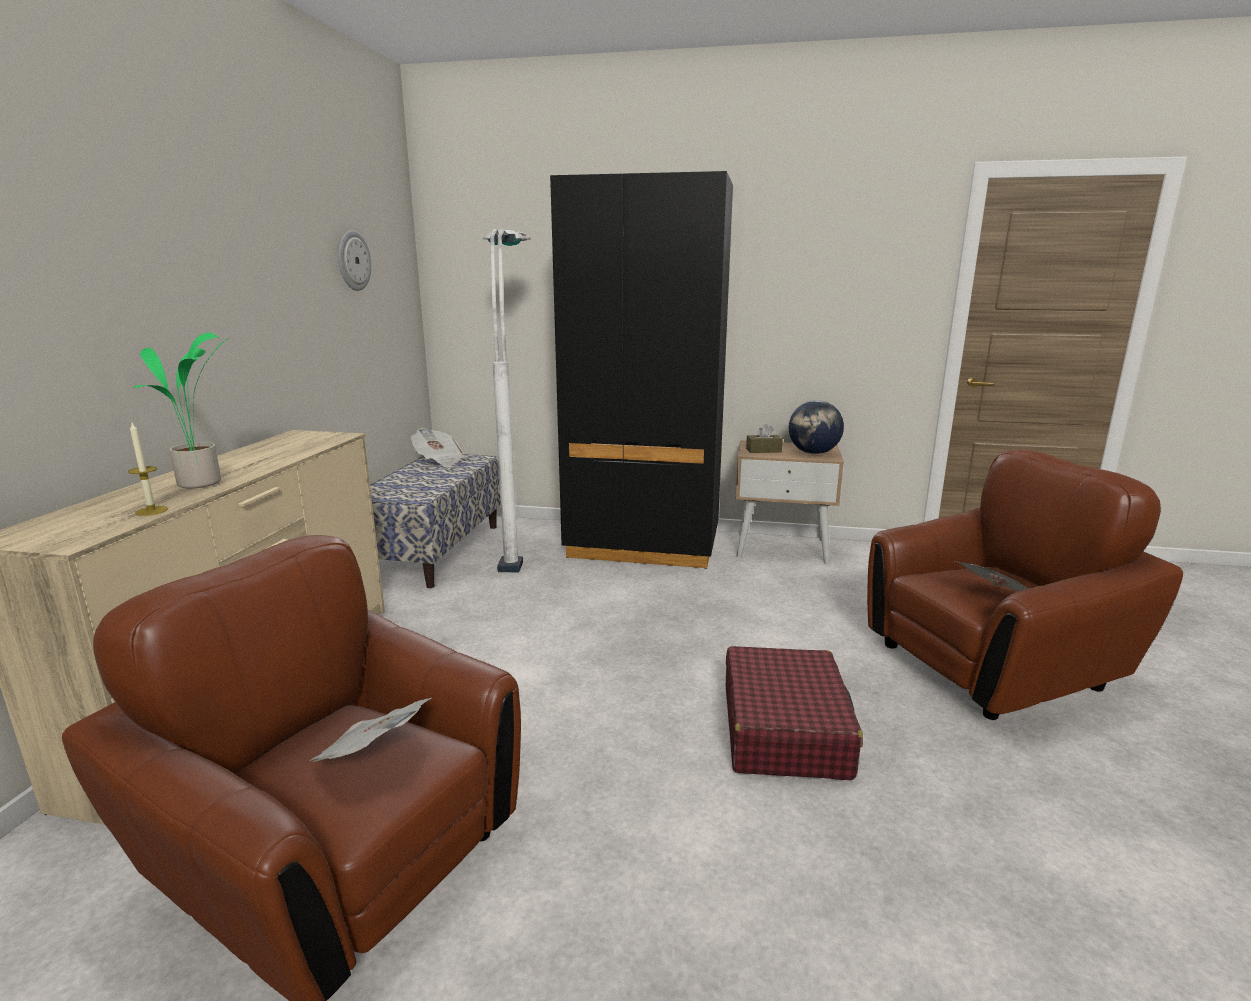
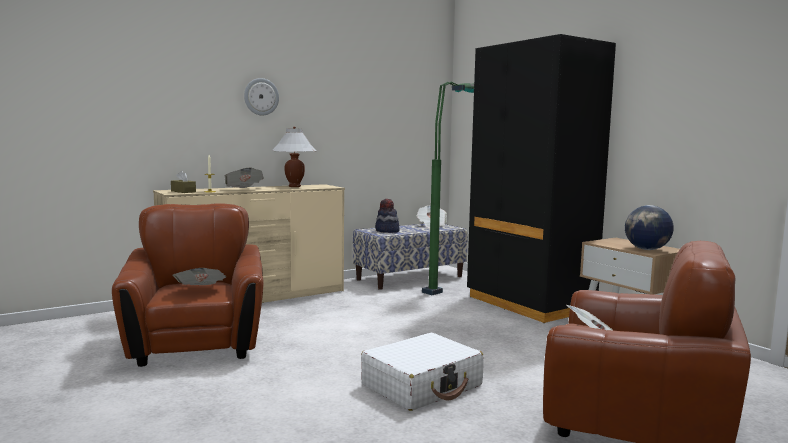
camera: 45 degrees right, 10 degrees down
(203, 483) = (244, 189): potted plant -> newspaper
(269, 449) = (294, 186): none -> white table lamp
(353, 260) = (391, 103): wall clock -> wall clock (261, 97)
(407, 489) = (387, 231): none -> hat
(519, 549) = (453, 287): white floor lamp -> green floor lamp
(763, 450) = (612, 243): brown tissue box -> brown tissue box (183, 191)
(784, 730) = (422, 385): red suitcase -> white suitcase

